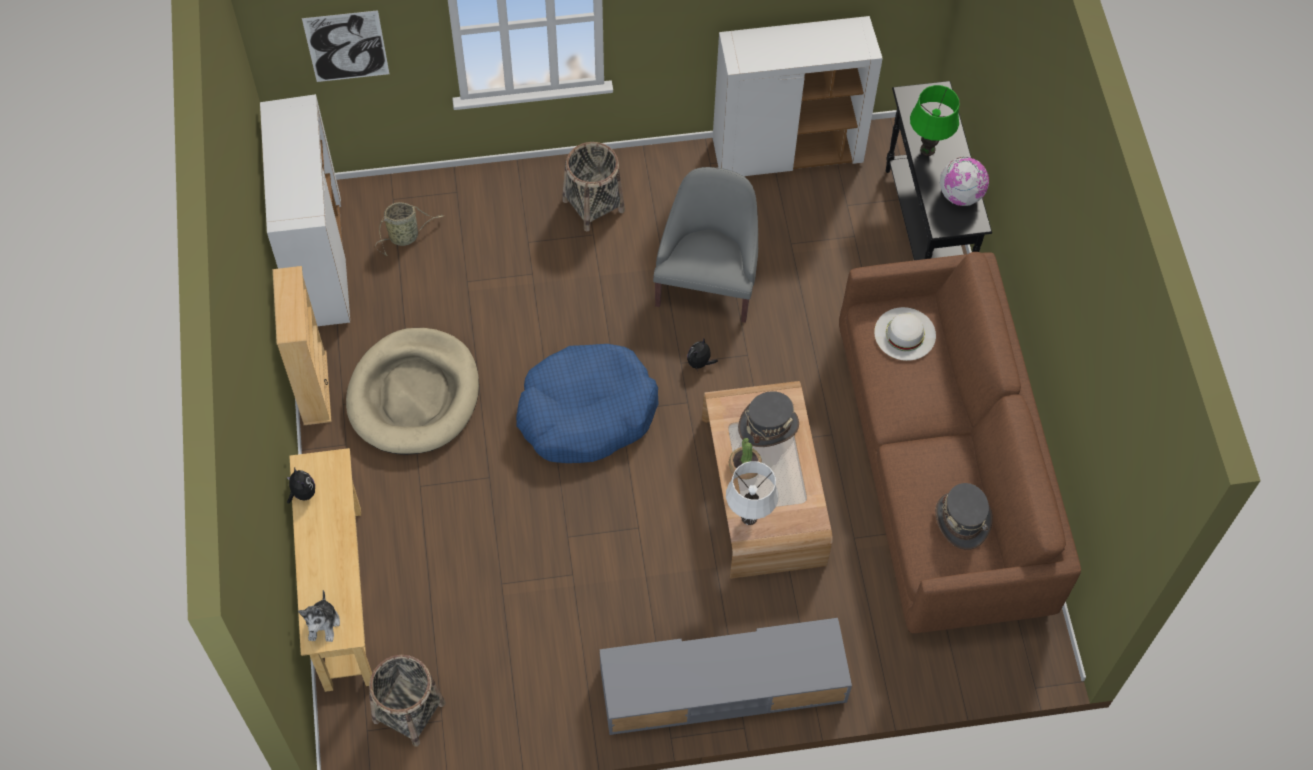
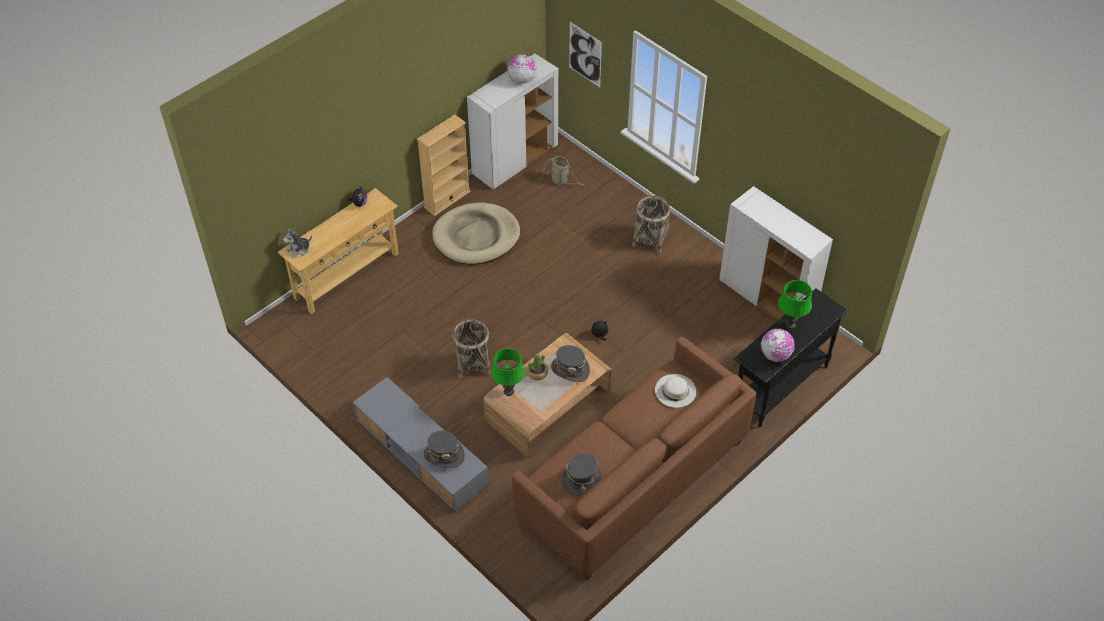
camera: 55 degrees right, 10 degrees down
(298, 149) = (522, 80): none -> globe
(408, 711) = (307, 335): basket -> basket (473, 363)
(586, 412) = (527, 307): blue dog bed -> none
(707, 282) = (650, 311): grey armchair -> none
(749, 517) = (509, 391): white table lamp -> green table lamp
(782, 657) = (444, 455): none -> grey hat

